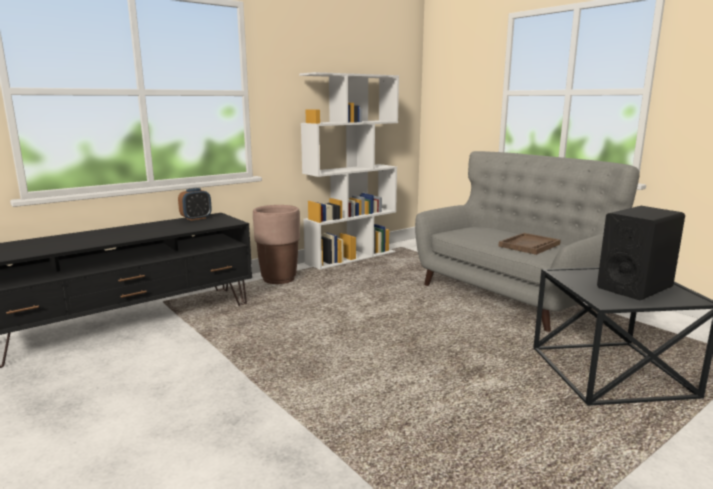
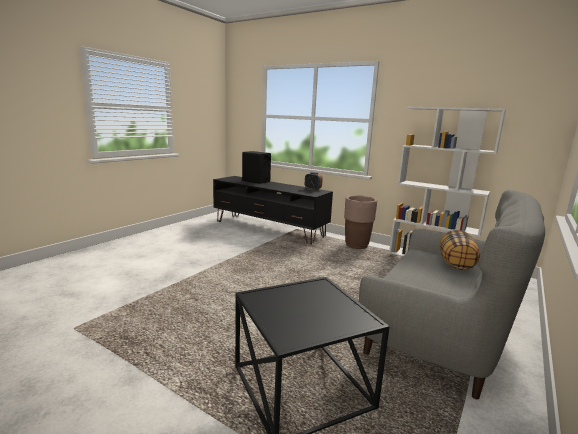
camera: 70 degrees right, 0 degrees up
(481, 230) = (456, 264): none -> pillow
(529, 245) = (424, 282): brown tray -> none
(634, 287) = (305, 313): black speaker -> black speaker (256, 181)

